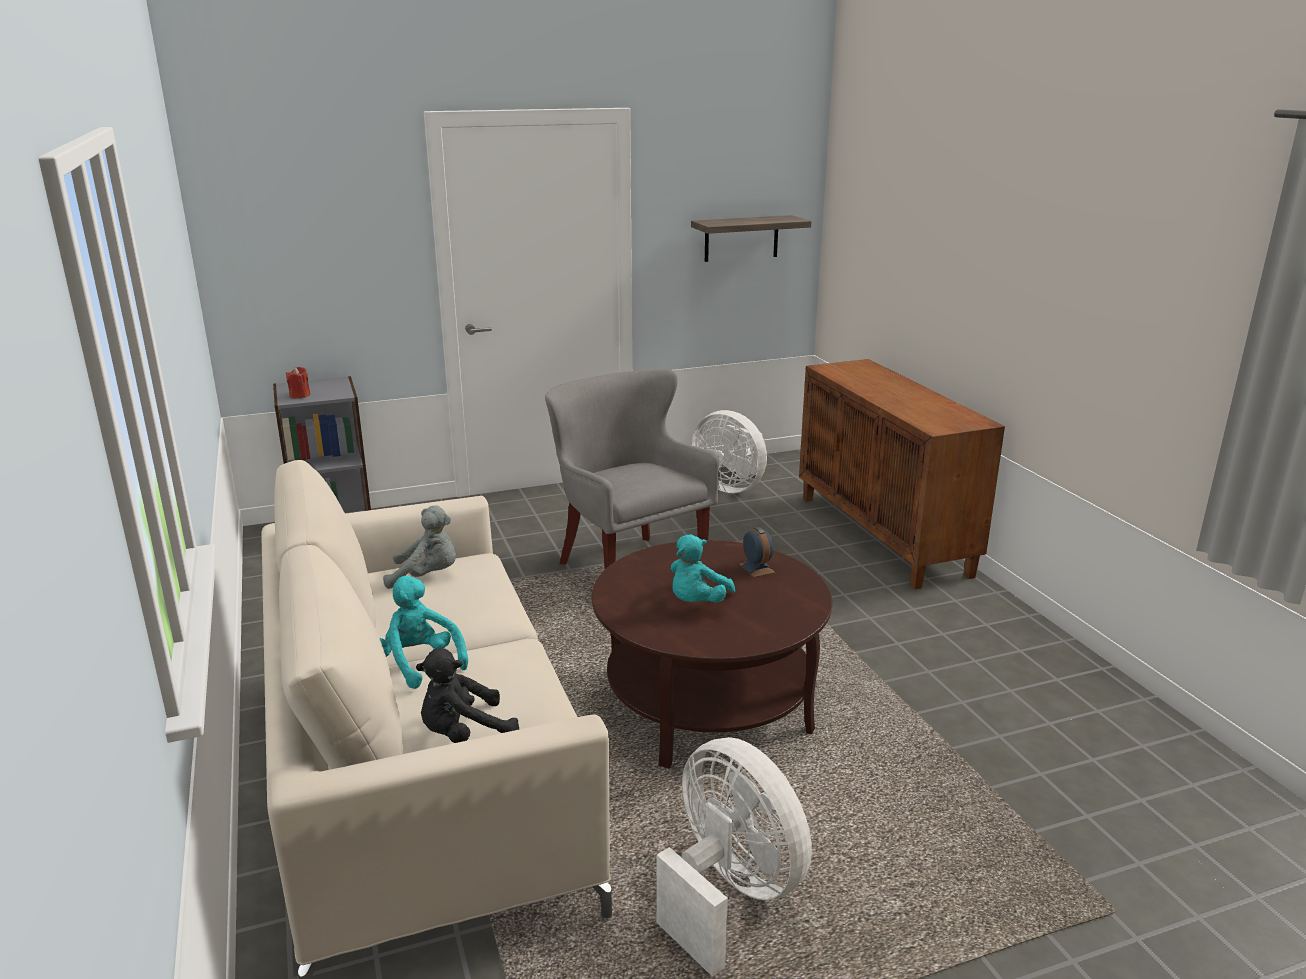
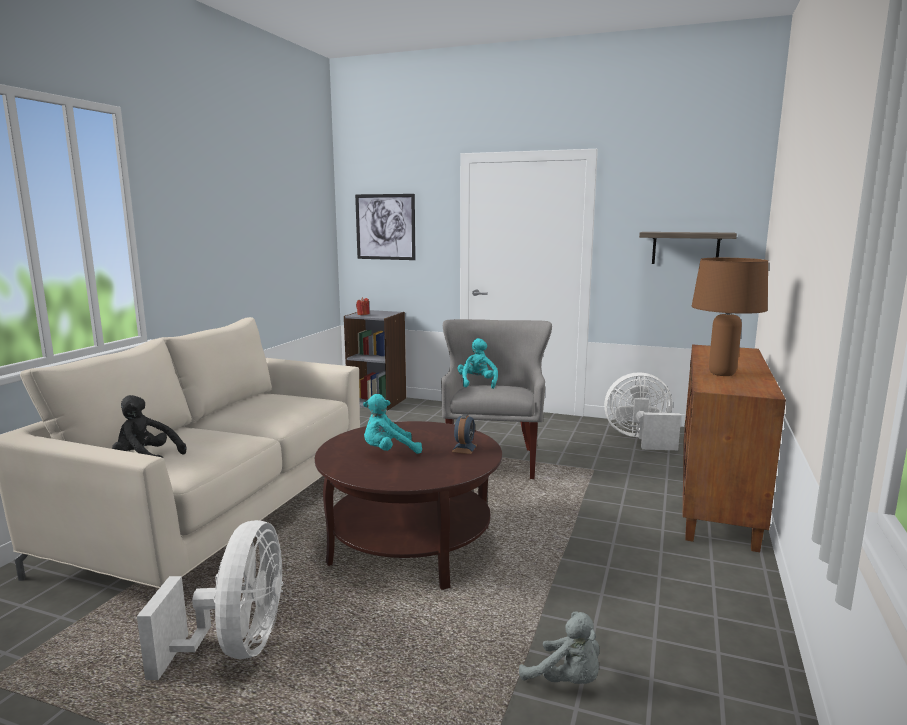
camera: 40 degrees right, 10 degrees down
(296, 238) = (385, 227): none -> picture
(419, 663) = (199, 428): turquoise plush toy -> turquoise plush toy (477, 383)
(427, 576) = (286, 399): grey plush toy -> grey plush toy (566, 680)
(731, 486) = (640, 439): white fan -> white fan turned 105 degrees clockwise
(909, 405) = (722, 374): none -> brown table lamp

